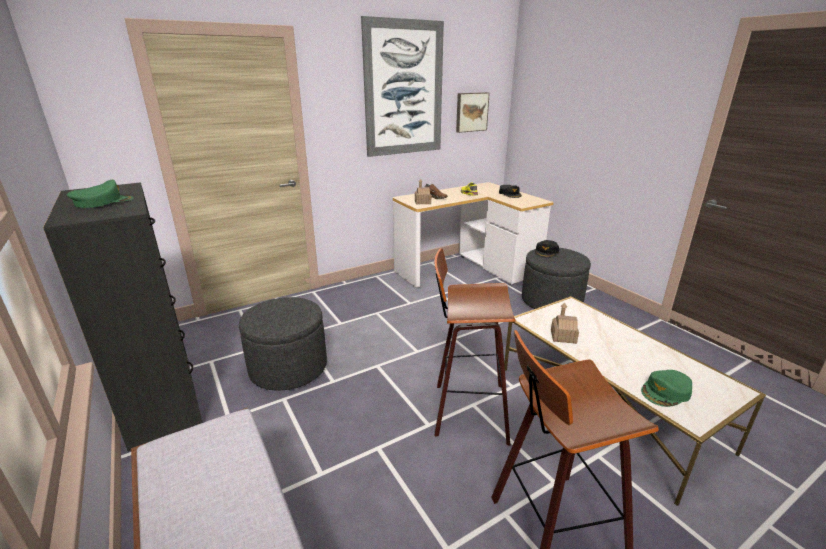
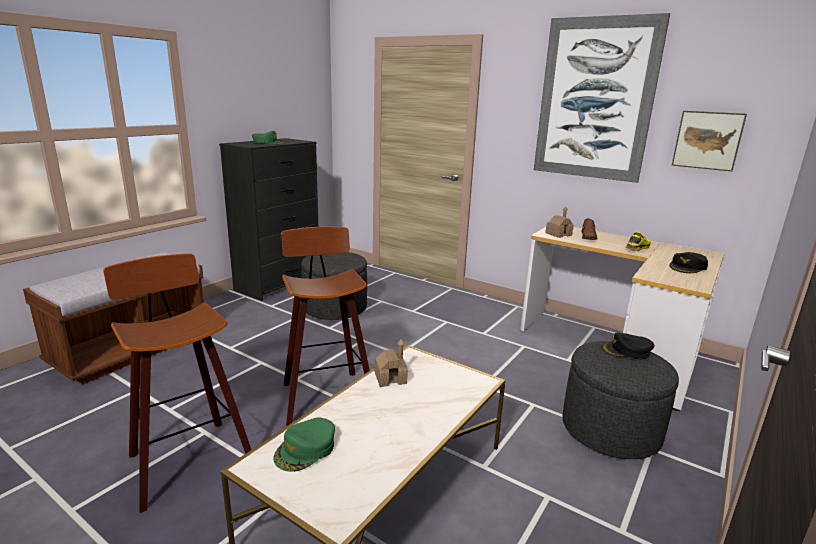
camera: 65 degrees right, 5 degrees down
(666, 392) = (306, 449): green cap -> green cap turned 90 degrees counterclockwise

